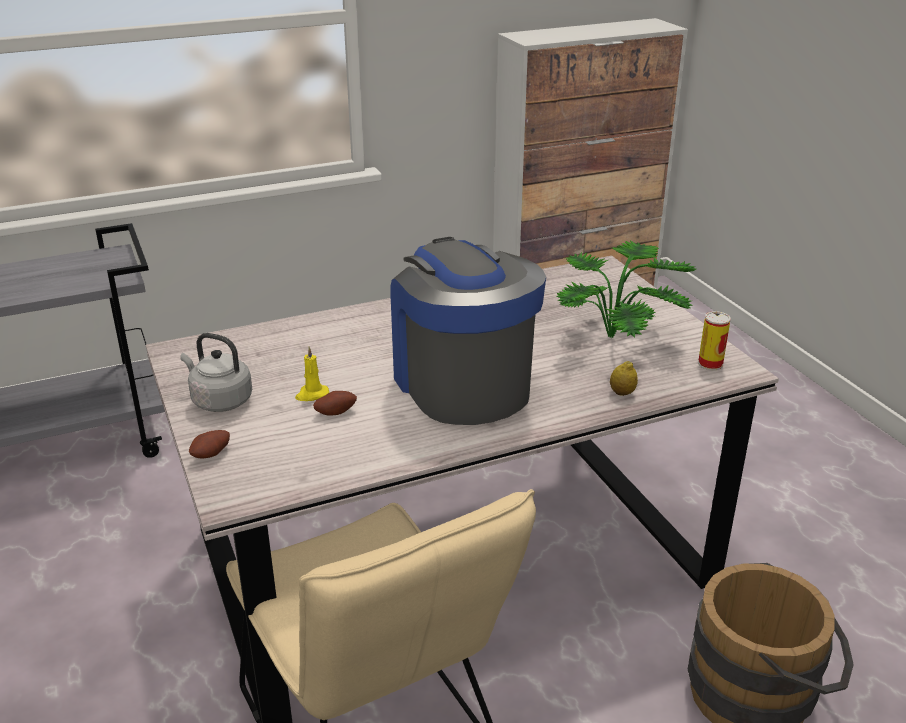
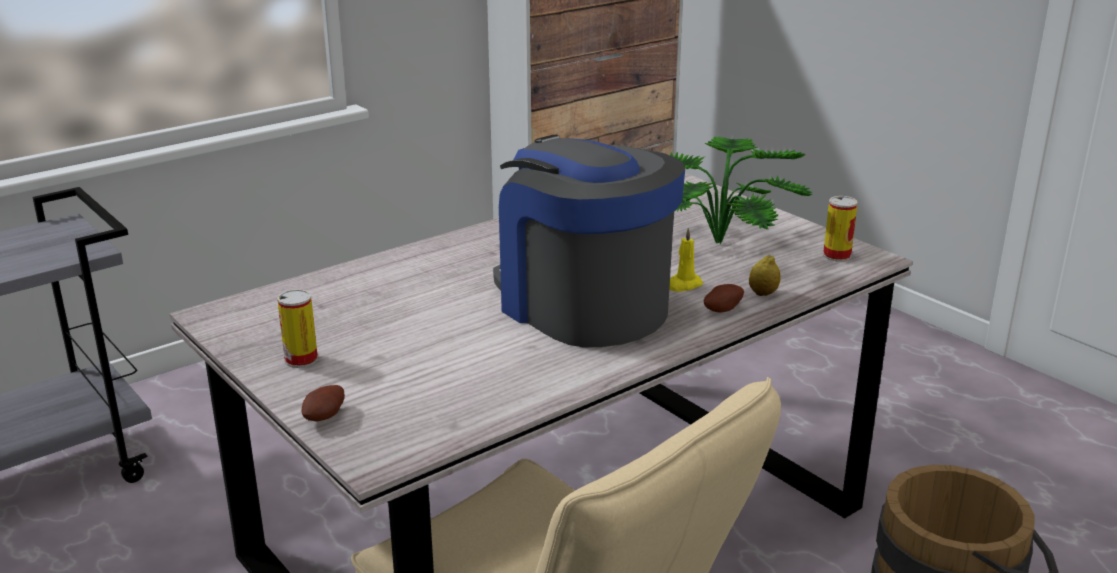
camera: 15 degrees left, 5 degrees down
(219, 400) = (301, 359): grey kettle -> can
(311, 394) = (413, 339): yellow candle -> yellow candle (684, 285)
(335, 412) = (452, 353): potato -> potato (721, 309)

